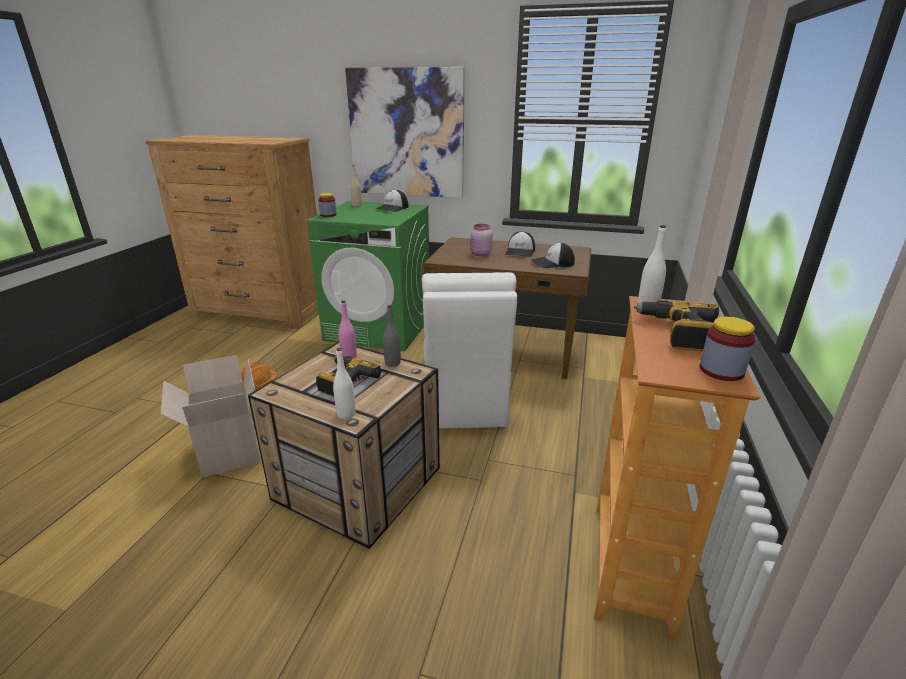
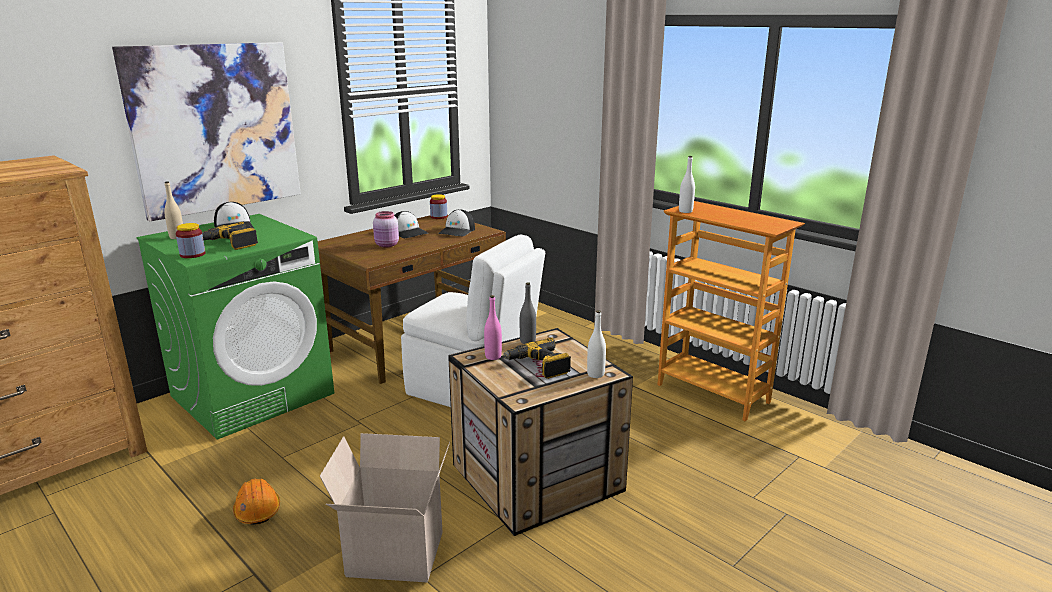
camera: 60 degrees left, 5 degrees down
(677, 333) = (728, 216): power drill -> power drill (230, 243)
(721, 371) = (776, 221): jar -> jar (439, 217)

